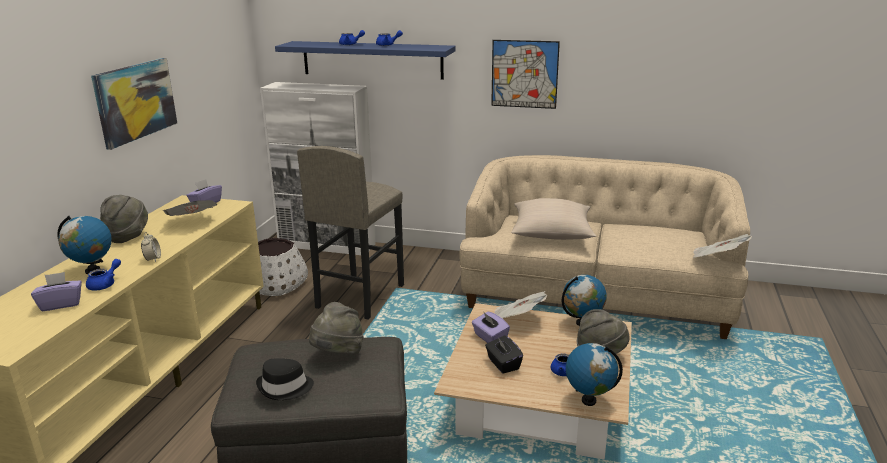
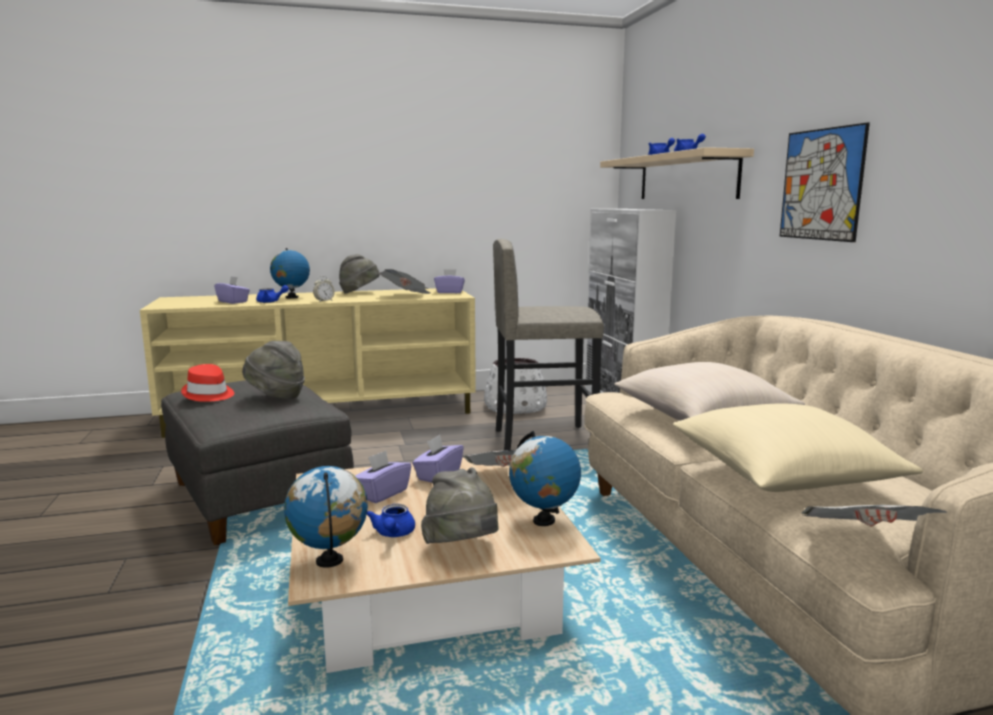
camera: 60 degrees right, 10 degrees down
(135, 101) = (419, 187): picture -> none
(285, 387) = (208, 394): black hat -> red hat
(372, 60) = (686, 177): blue shelf -> beige shelf
(503, 364) = (382, 493): black tissue box -> purple tissue box
(644, 245) = (783, 475): none -> beige pillow

